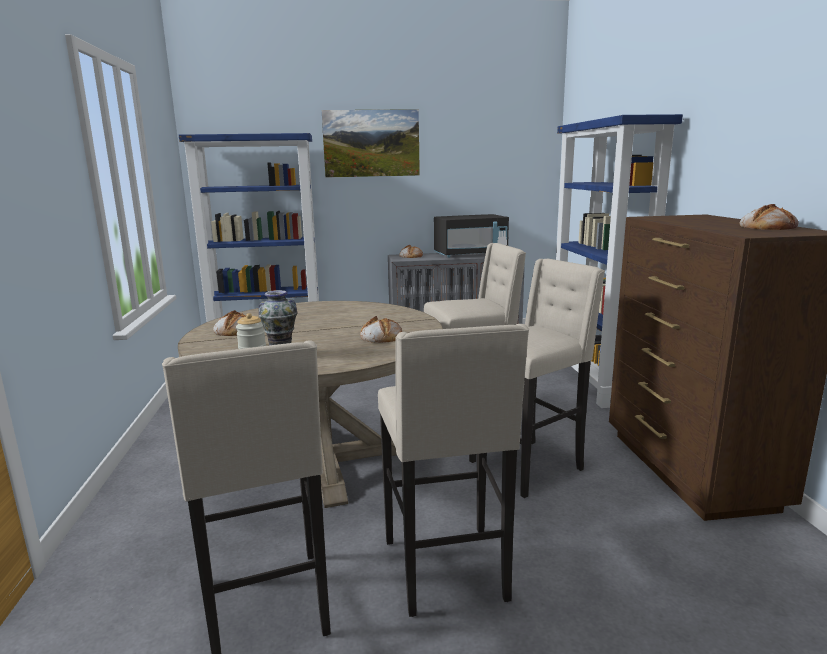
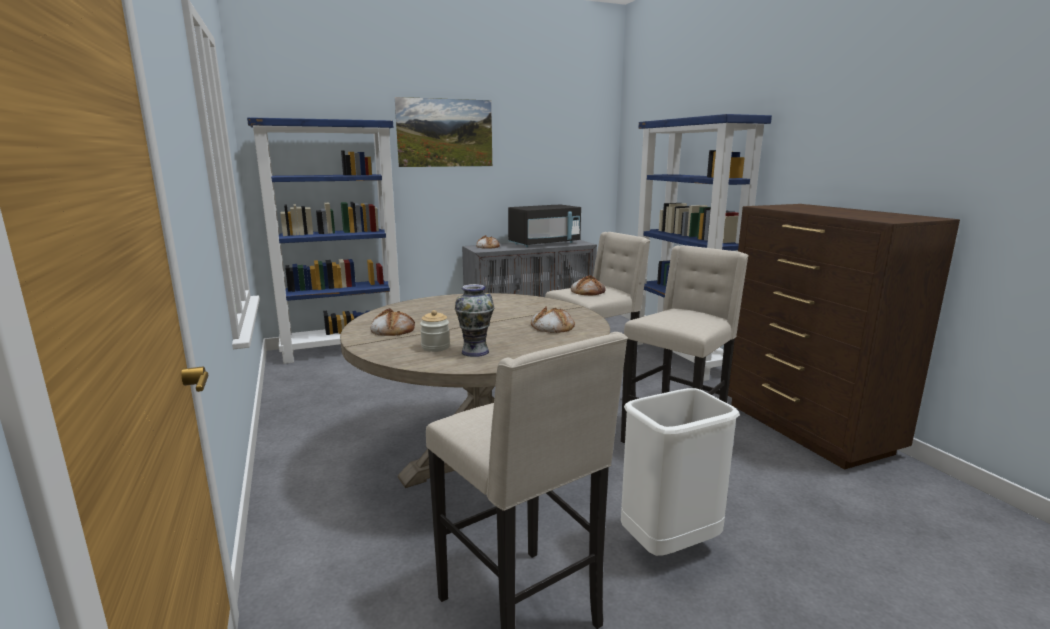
camera: 15 degrees left, 0 degrees up
(448, 571) = (669, 547): beige stool -> white trash can
(767, 227) = (882, 214): bread -> bread (587, 291)

